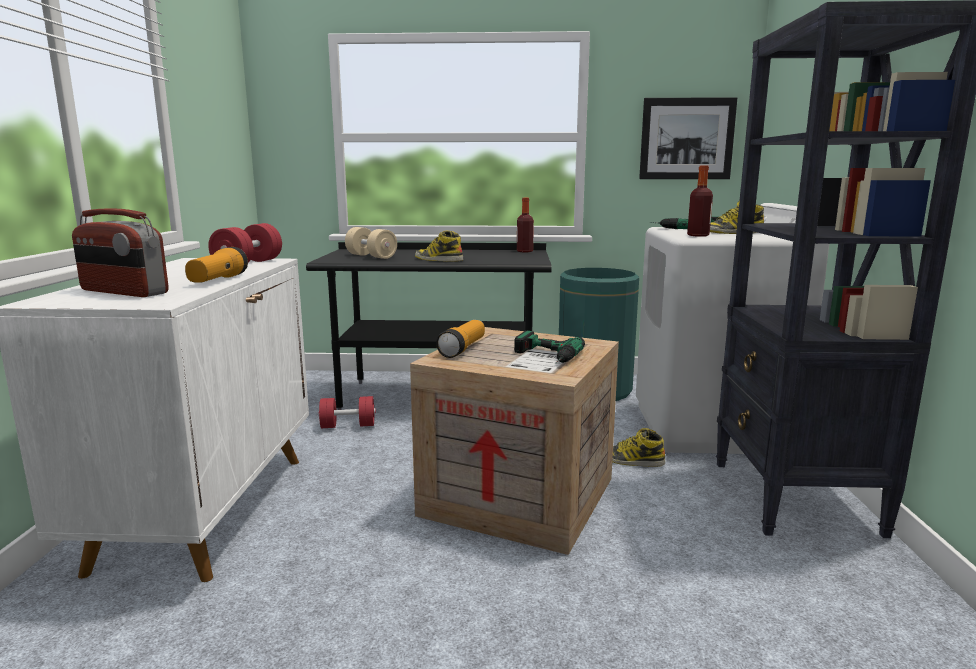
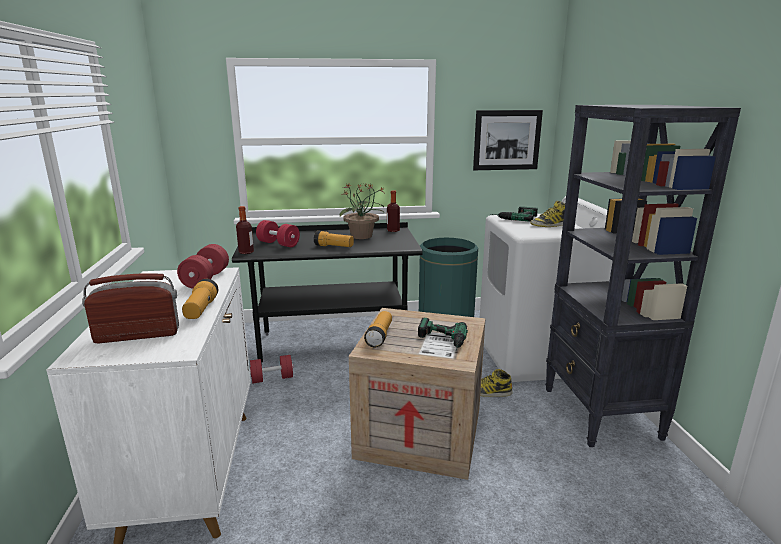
camera: 10 degrees left, 5 degrees up
(123, 292) = (138, 335): radio -> radio turned 150 degrees clockwise
(371, 256) = (278, 244): beige dumbbell -> red dumbbell
(438, 260) = (334, 247): boot -> flashlight
(480, 254) = (362, 236): none -> potted plant
(698, 235) = (530, 231): bottle -> bottle (246, 252)

